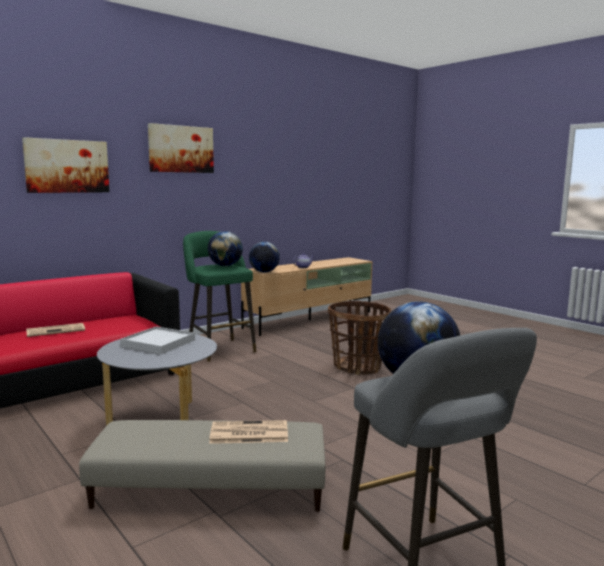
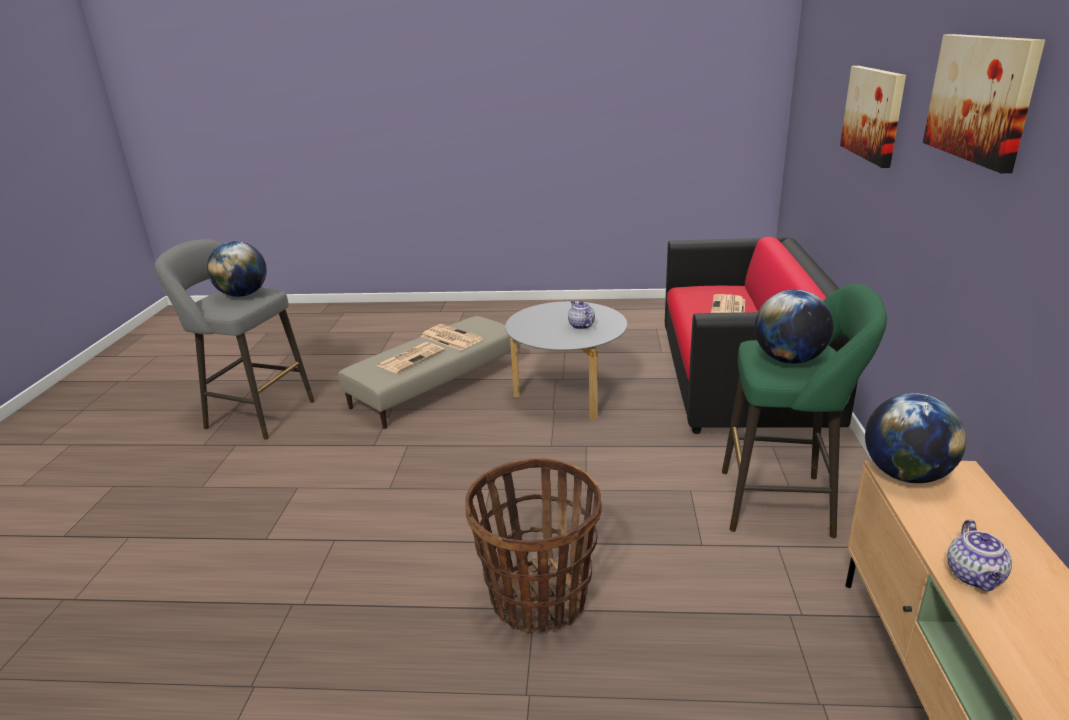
camera: 135 degrees right, 15 degrees up
(158, 343) = (580, 325): white tray -> teapot
(176, 436) = (450, 338): none -> newspaper

